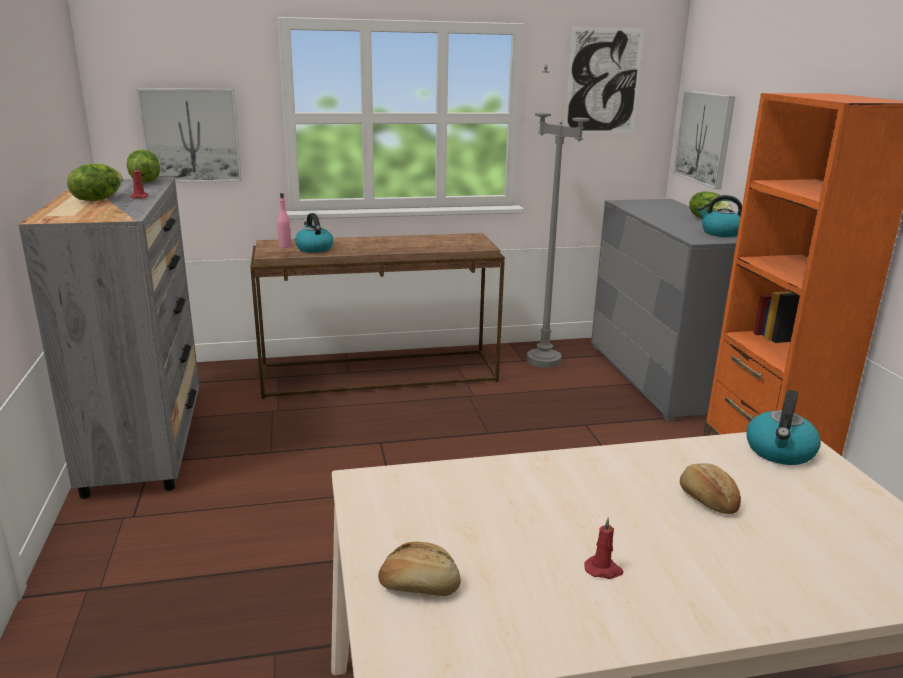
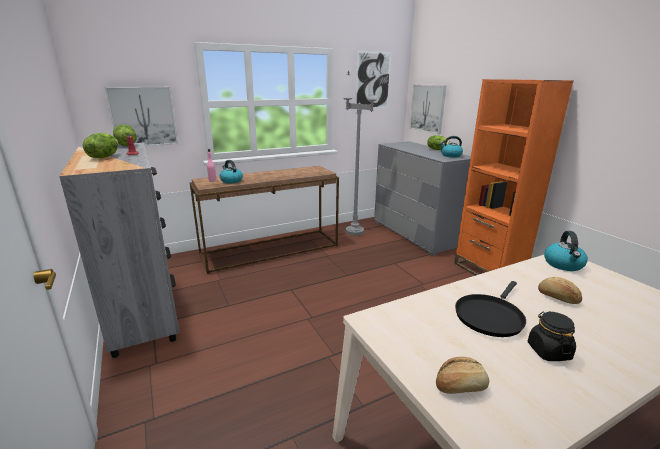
camera: 15 degrees left, 0 degrees up
(558, 507) = (489, 316): none -> black frying pan
(603, 570) = (548, 351): red candle -> black jar

